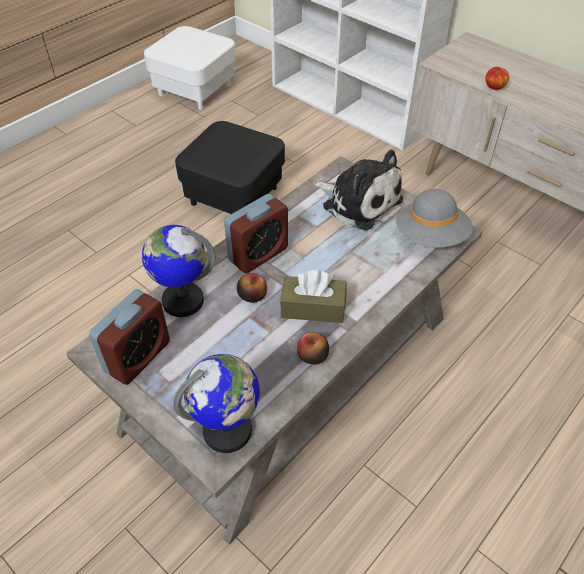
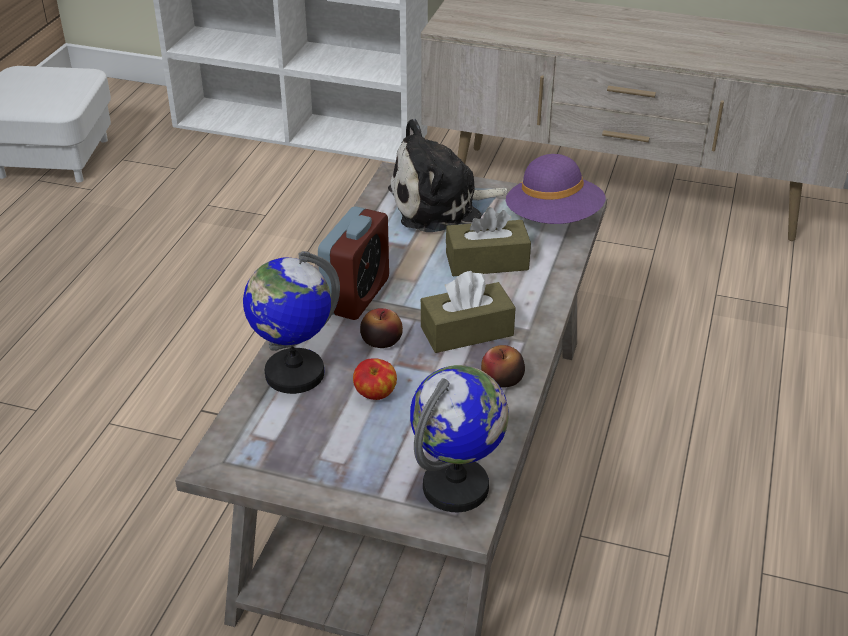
camera: 25 degrees left, 10 degrees down
(138, 357) = (280, 451): alarm clock -> none
(234, 196) = (206, 279): black ottoman -> none
(358, 201) = (441, 205): plush toy -> plush toy turned 150 degrees clockwise
(361, 256) = (487, 261): none -> brown tissue box
(431, 237) = (553, 219): grey hat -> purple hat
(494, 88) = (530, 40): apple -> apple (375, 395)

